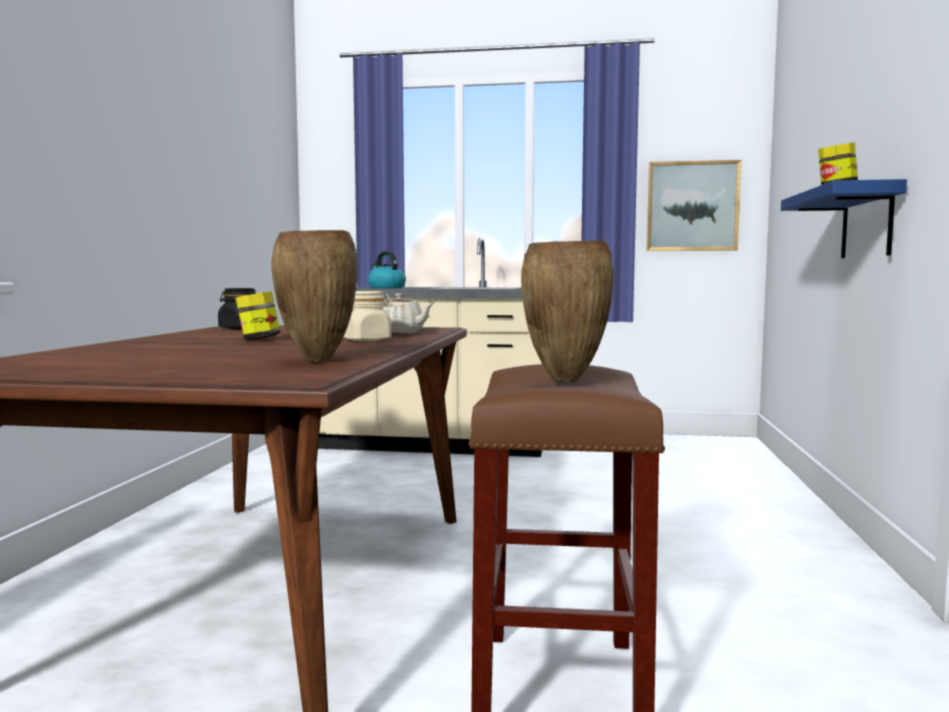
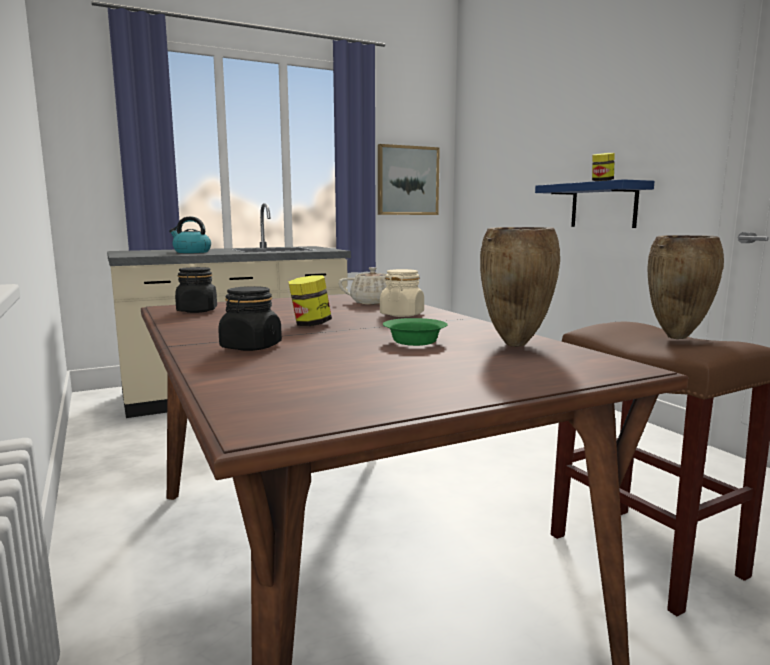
camera: 35 degrees left, 5 degrees up
(143, 345) = (251, 347): none -> black jar
(259, 353) = (414, 341): none -> green bowl

